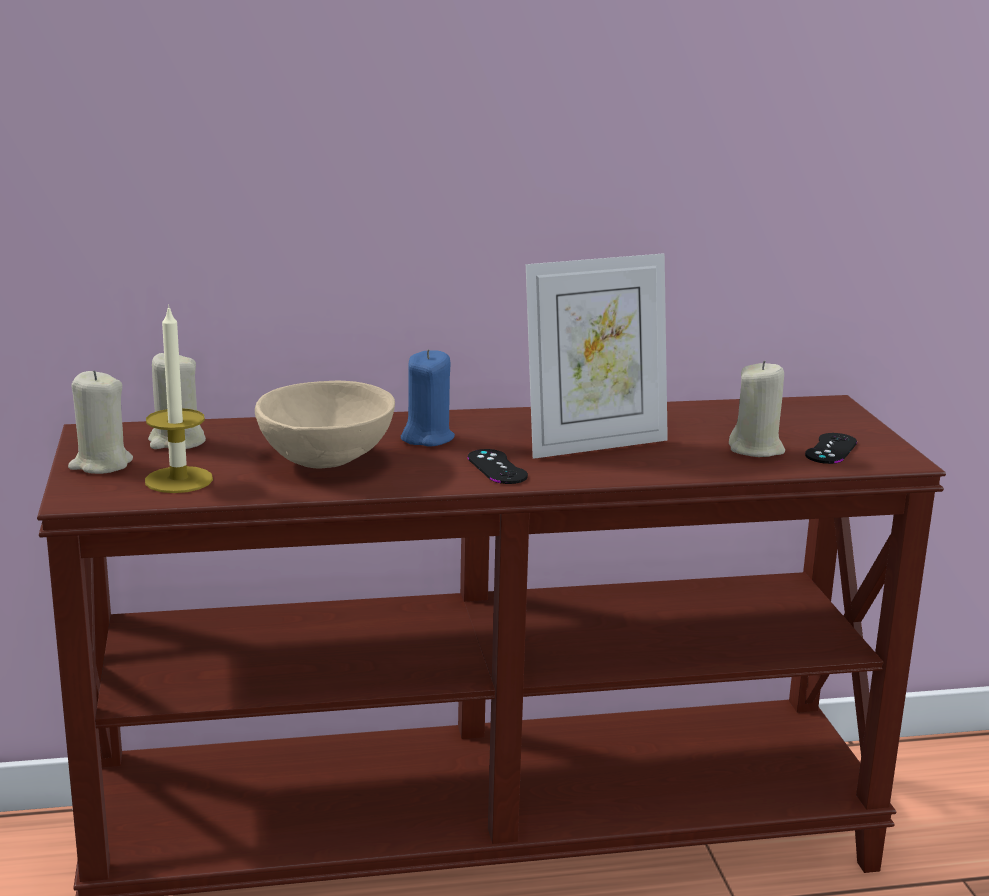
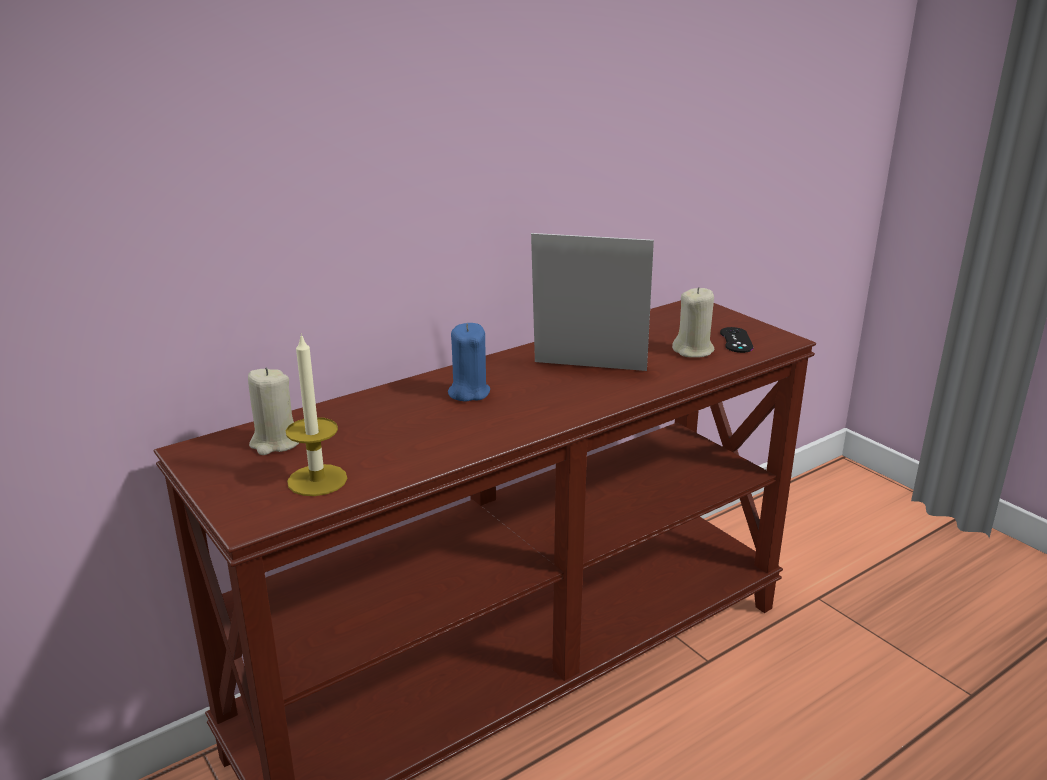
camera: 25 degrees left, 5 degrees up
(101, 464) = (233, 482): beige candle -> none
(328, 462) = (419, 433): beige bowl -> none
(497, 467) = (546, 406): black game controller -> none
(594, 444) = (588, 370): picture frame -> picture frame turned 120 degrees counterclockwise

